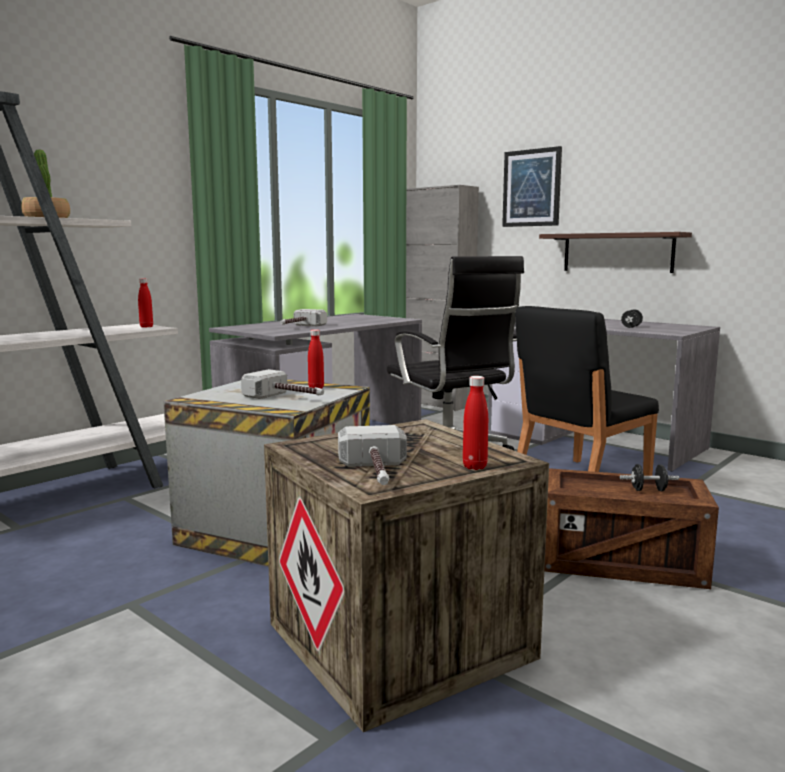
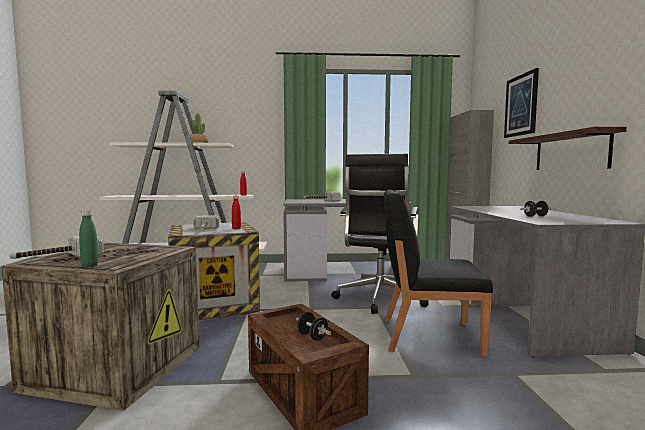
camera: 45 degrees right, 5 degrees down
(474, 467) = (90, 266): red bottle -> green bottle

